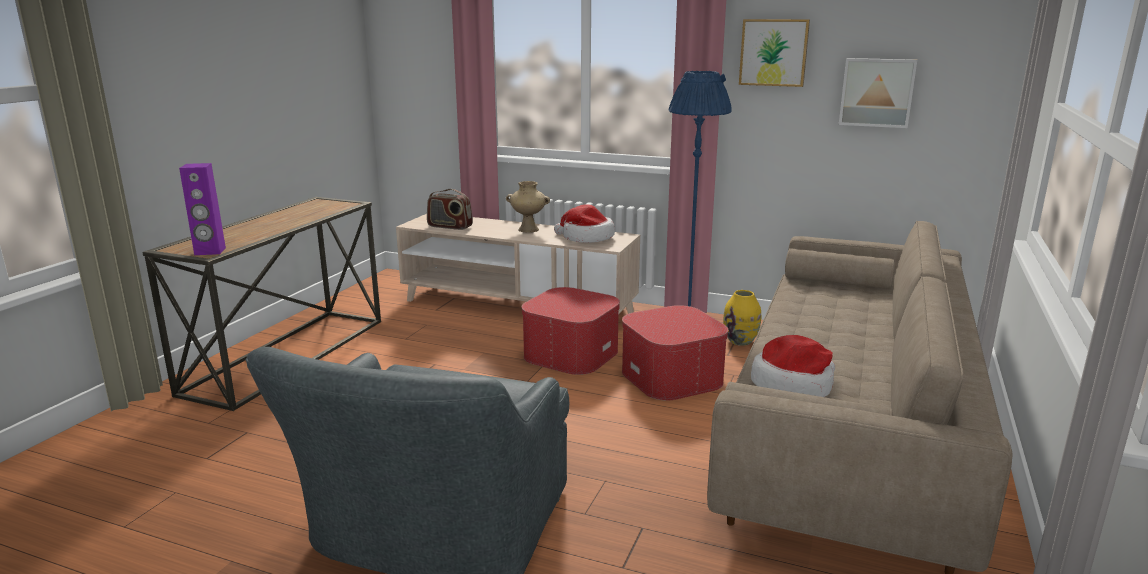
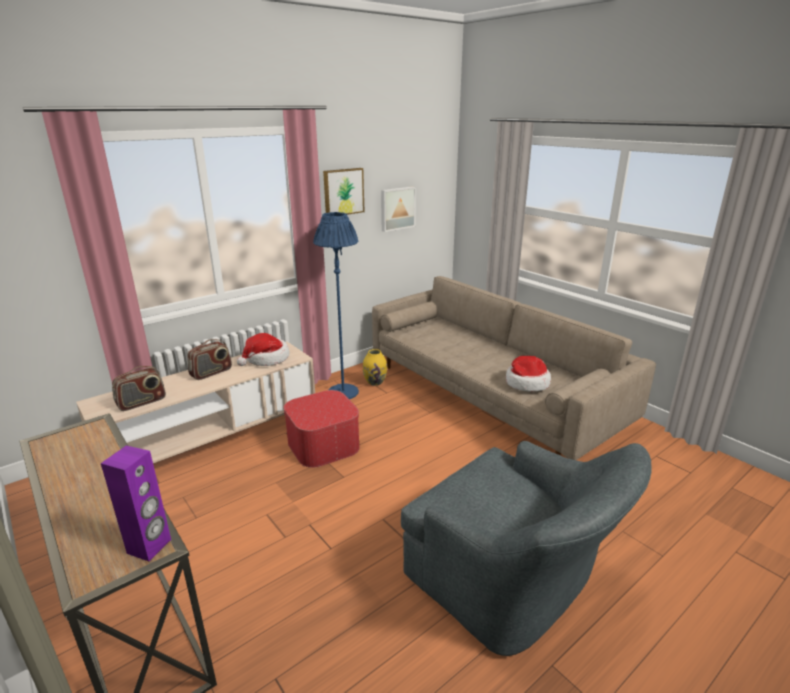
camera: 60 degrees left, 5 degrees up
(529, 229) = (211, 373): beige vase -> radio
(672, 377) = (395, 420): ottoman -> none

